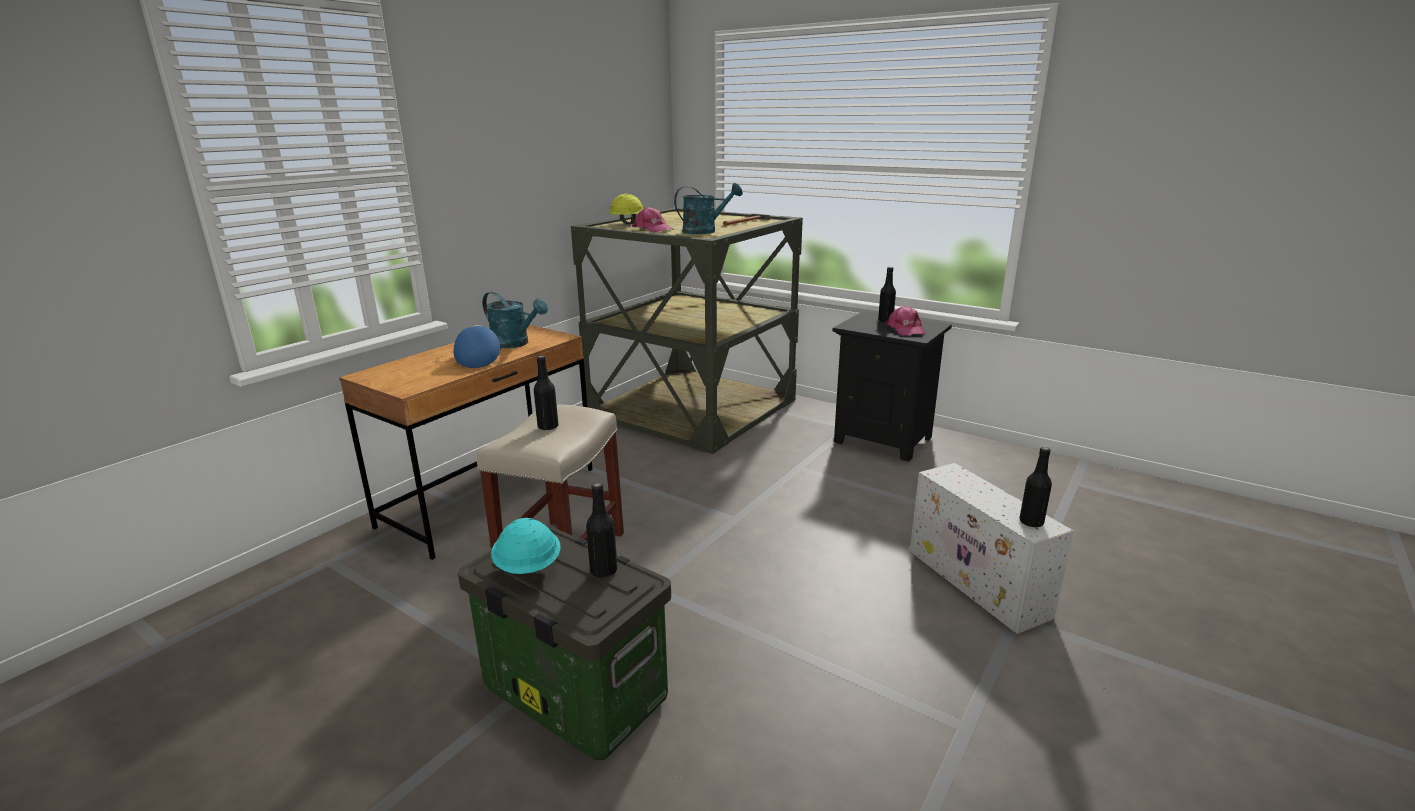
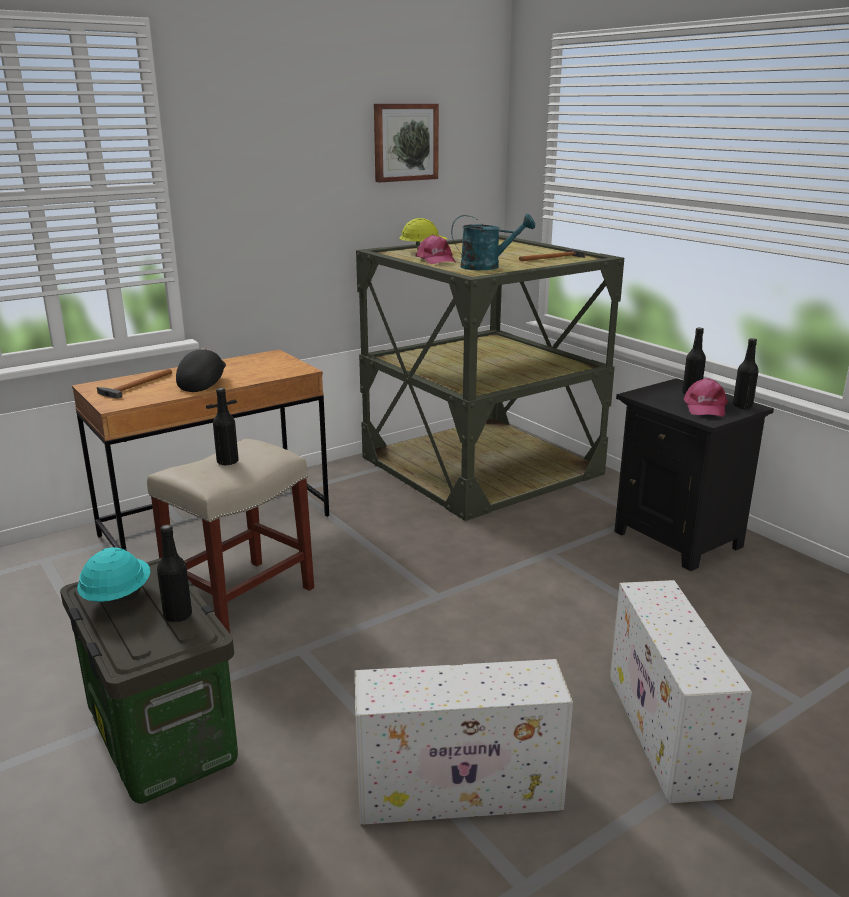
camera: 20 degrees right, 0 degrees up
(411, 369) = (135, 386): none -> hammer
(478, 359) = (202, 383): blue cap -> black cap
(515, 344) = (251, 371): turquoise watering can -> none
(599, 126) = (405, 142): none -> picture
(867, 668) = (461, 791): none -> white storage box
(1031, 522) = (704, 670): black bottle -> black bottle (742, 406)

